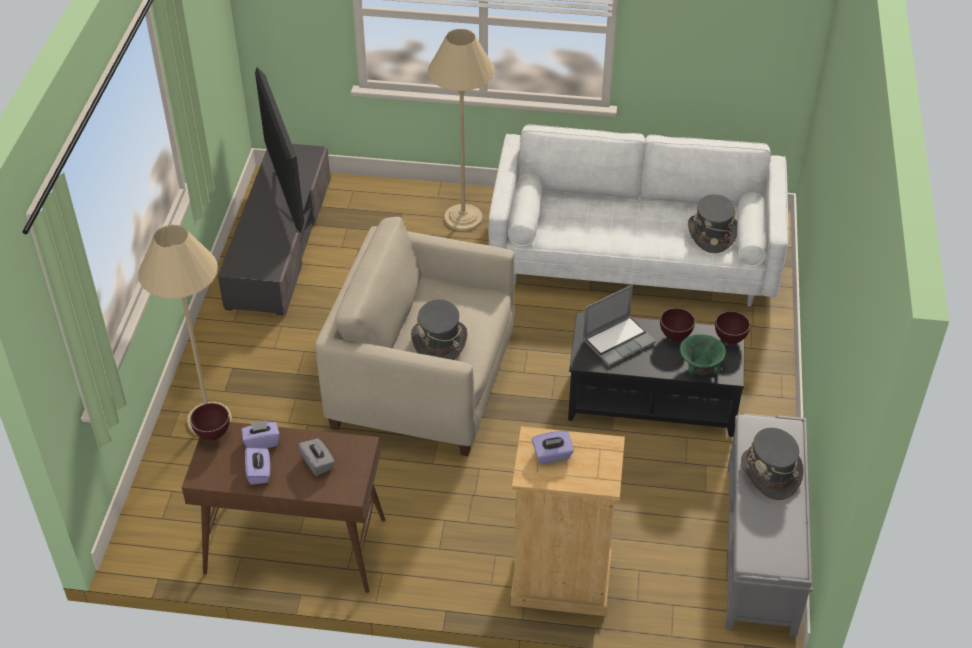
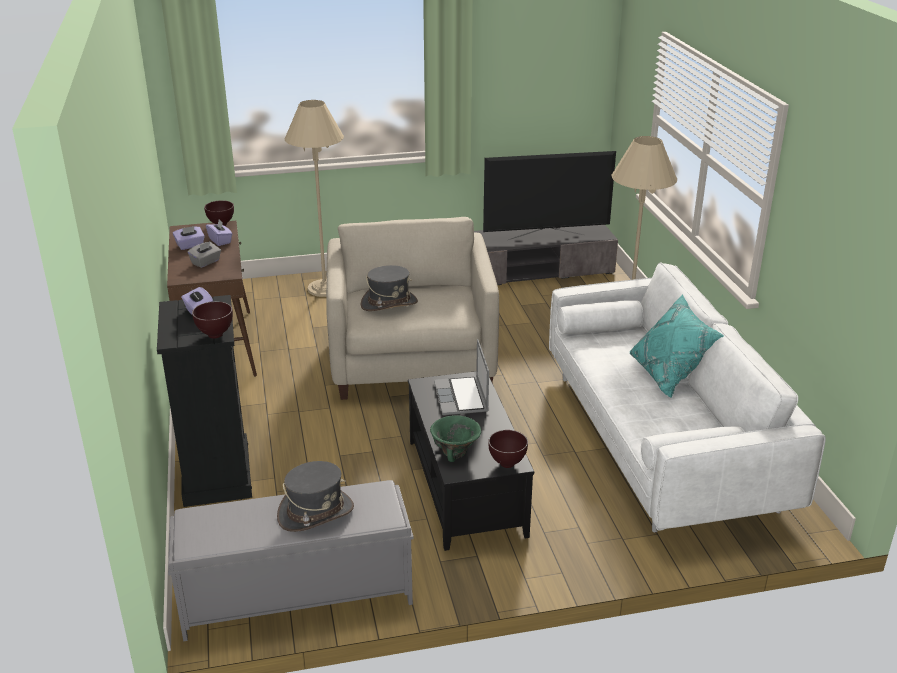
camera: 70 degrees right, 15 degrees down
(285, 194) = (546, 237): television -> television turned 150 degrees counterclockwise
(560, 581) = (216, 474): beige dresser -> black dresser
(618, 340) = (462, 398): laptop -> laptop turned 45 degrees clockwise
(626, 204) = (669, 374): none -> turquoise pillow
(674, 337) = (488, 429): brown bowl -> brown bowl (215, 335)
(712, 233) = (672, 431): grey hat -> none

